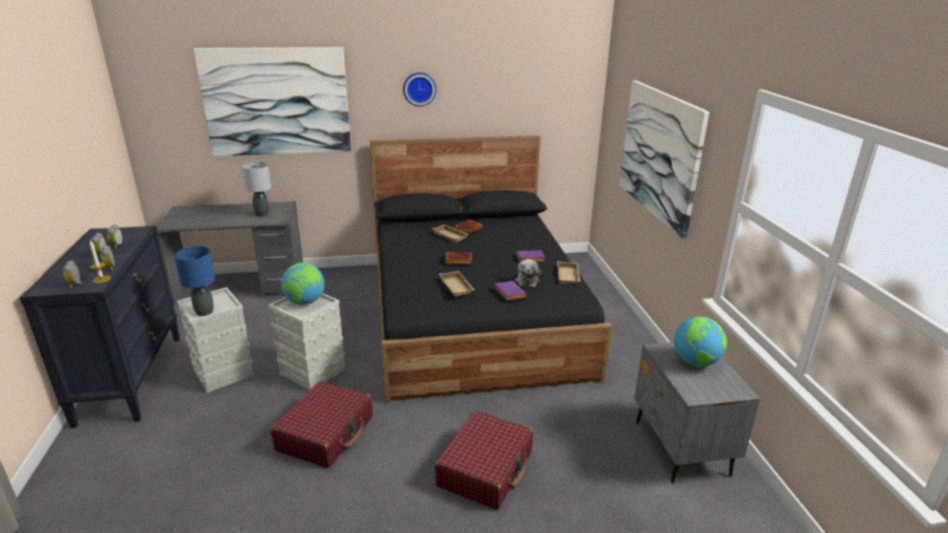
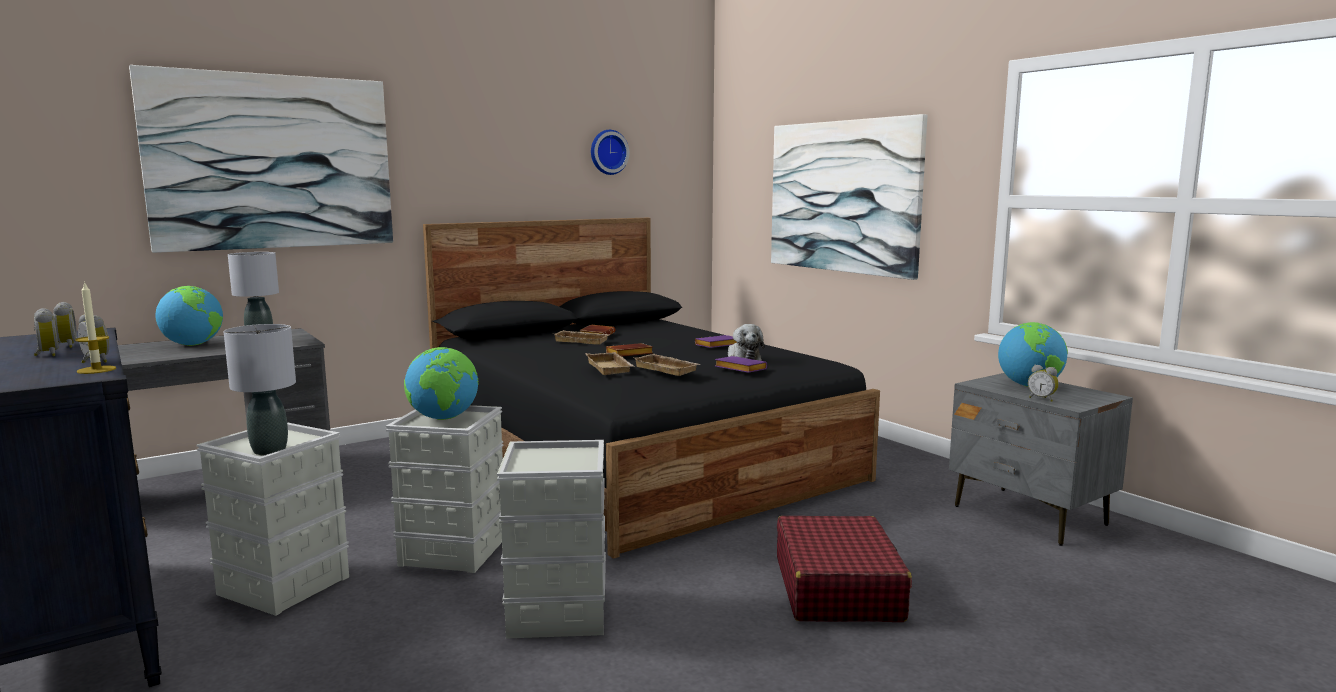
camera: 25 degrees left, 15 degrees down
(76, 285) = (46, 379): alarm clock -> alarm clock (1042, 399)
(205, 312) = (270, 450): blue table lamp -> grey table lamp
(229, 212) = (193, 345): none -> globe
(326, 433) = (556, 611): red suitcase -> grey storage box
(419, 89) = (490, 149): wall clock -> wall clock (608, 152)
(569, 276) = (786, 351): beige tray -> beige tray (611, 368)

